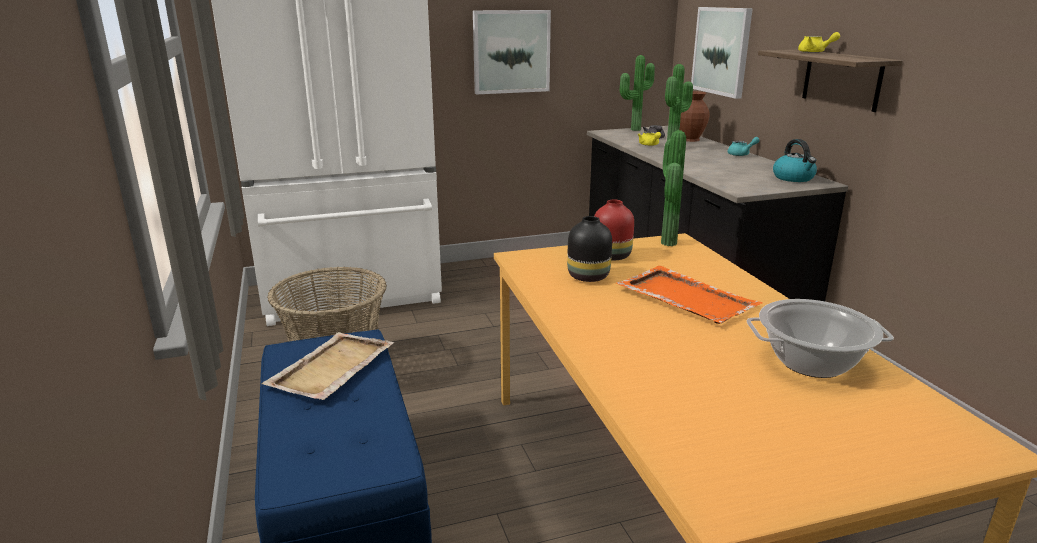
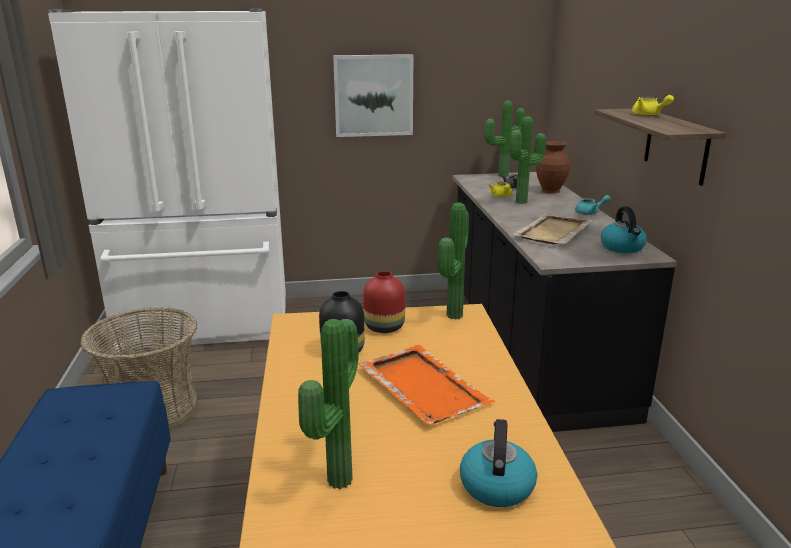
camera: 10 degrees right, 0 degrees up
(331, 369) = (87, 421): beige tray -> beige tray (552, 232)
(666, 372) = (335, 480): none -> potted plant
(722, 51) = (584, 101): picture -> none
(811, 362) = (496, 485): cooking pot -> kettle

